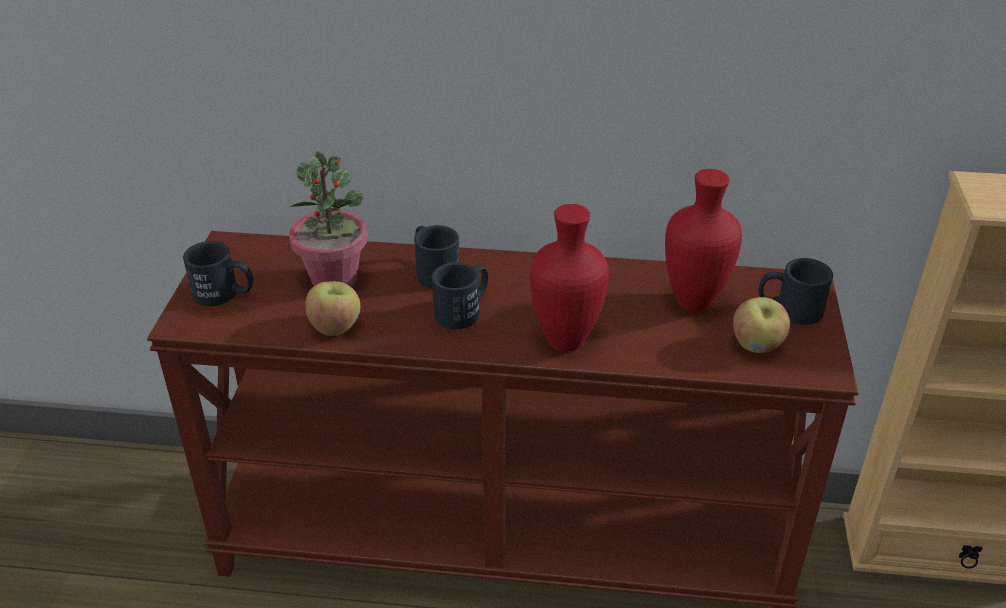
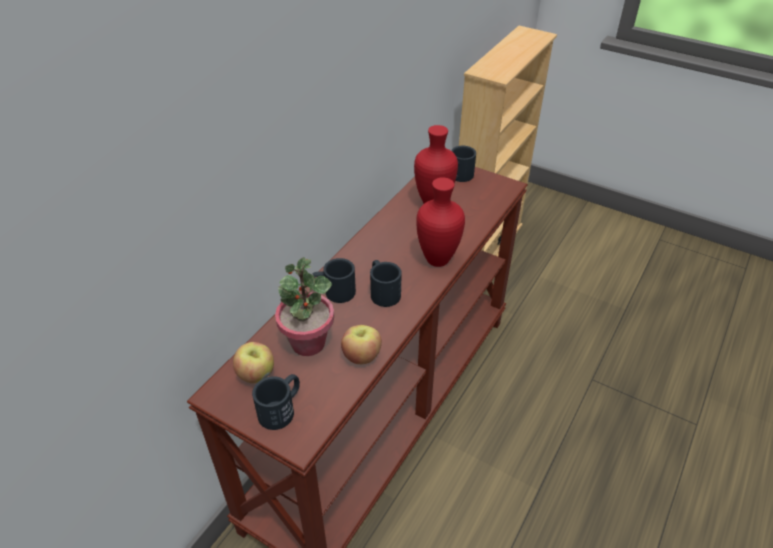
camera: 65 degrees left, 5 degrees up
(757, 345) = (479, 198): apple -> apple (256, 374)

